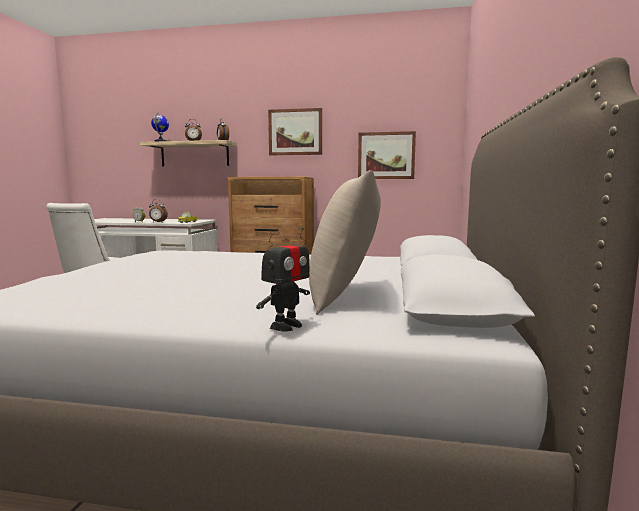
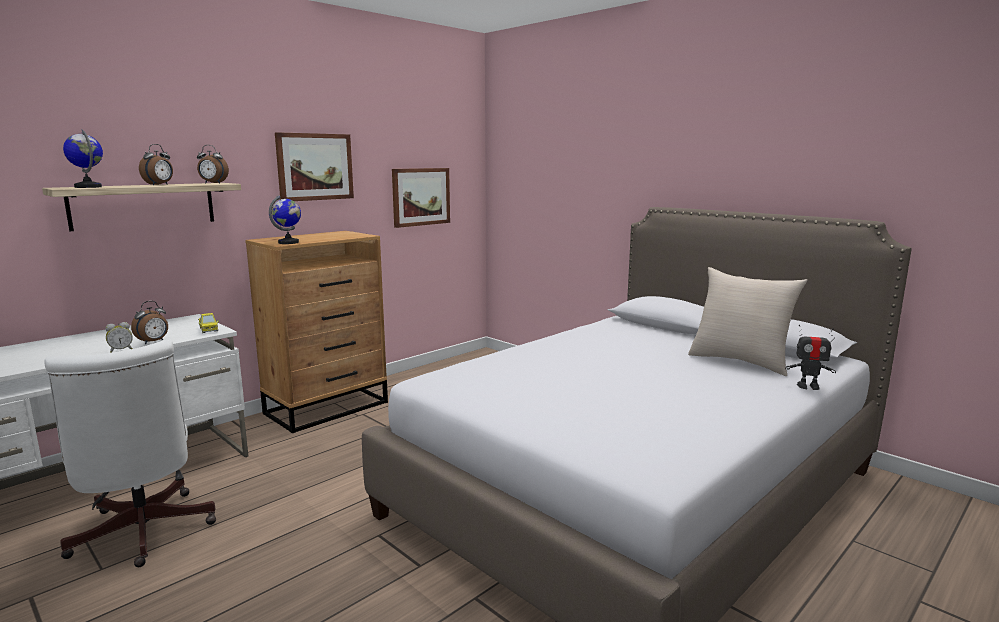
camera: 55 degrees left, 5 degrees up
(243, 176) = (289, 242): none -> globe
(286, 326) = (808, 386): toy robot -> toy robot turned 120 degrees clockwise

